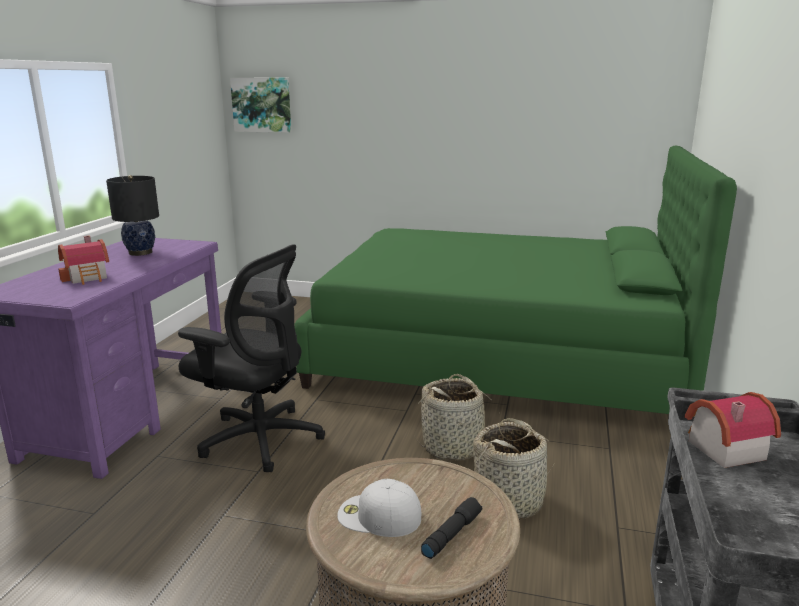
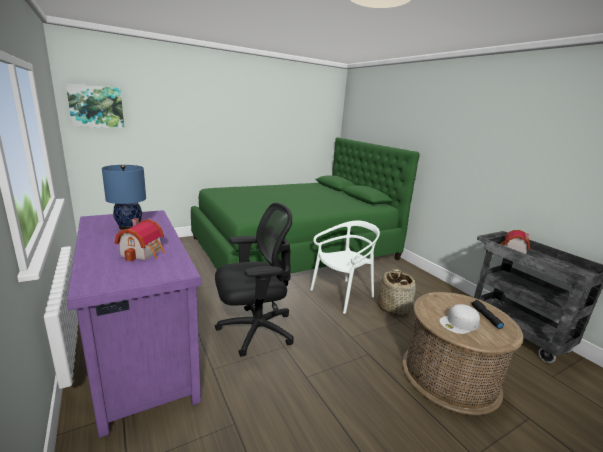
camera: 45 degrees left, 0 degrees up
(140, 252) = (129, 227): black table lamp -> blue table lamp
(453, 447) = (342, 295): basket -> white chair

